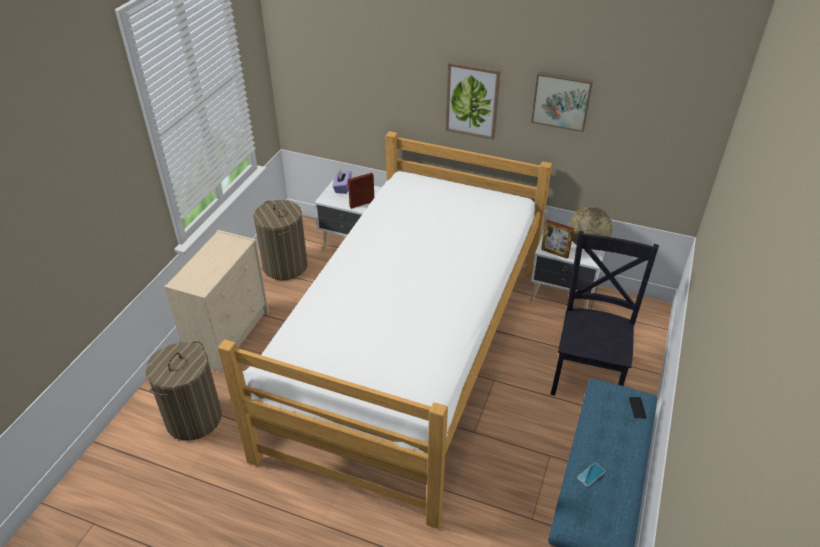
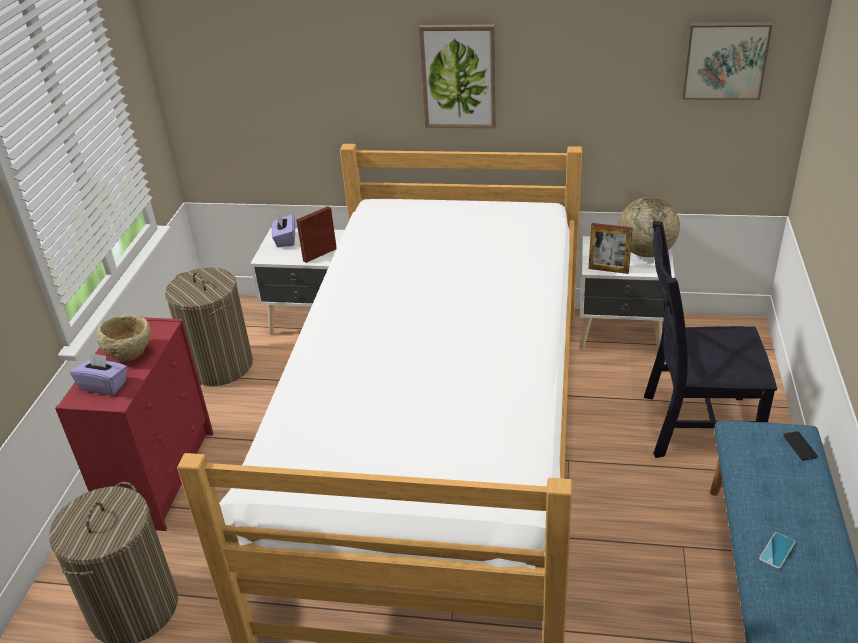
camera: 10 degrees left, 5 degrees down
(197, 277) = (104, 385): none -> purple tissue box
(218, 257) = (130, 353): none -> beige bowl
(230, 335) = (161, 475): beige dresser -> red dresser
(561, 100) = (585, 53): picture -> picture (724, 60)
(588, 373) = (693, 424): black chair -> black chair turned 90 degrees counterclockwise

